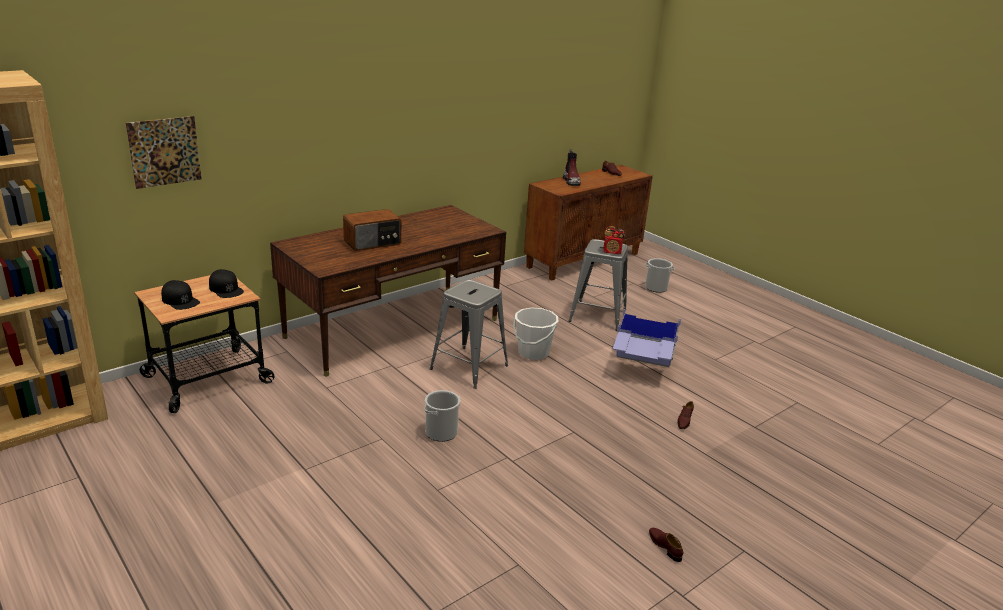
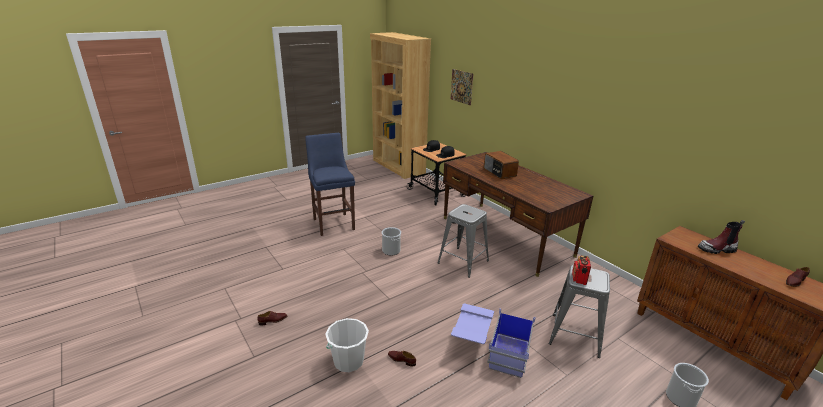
camera: 95 degrees right, 0 degrees up
(327, 514) = (333, 223): none -> blue stool
(533, 352) = (491, 290): white bucket -> white bucket (348, 361)

